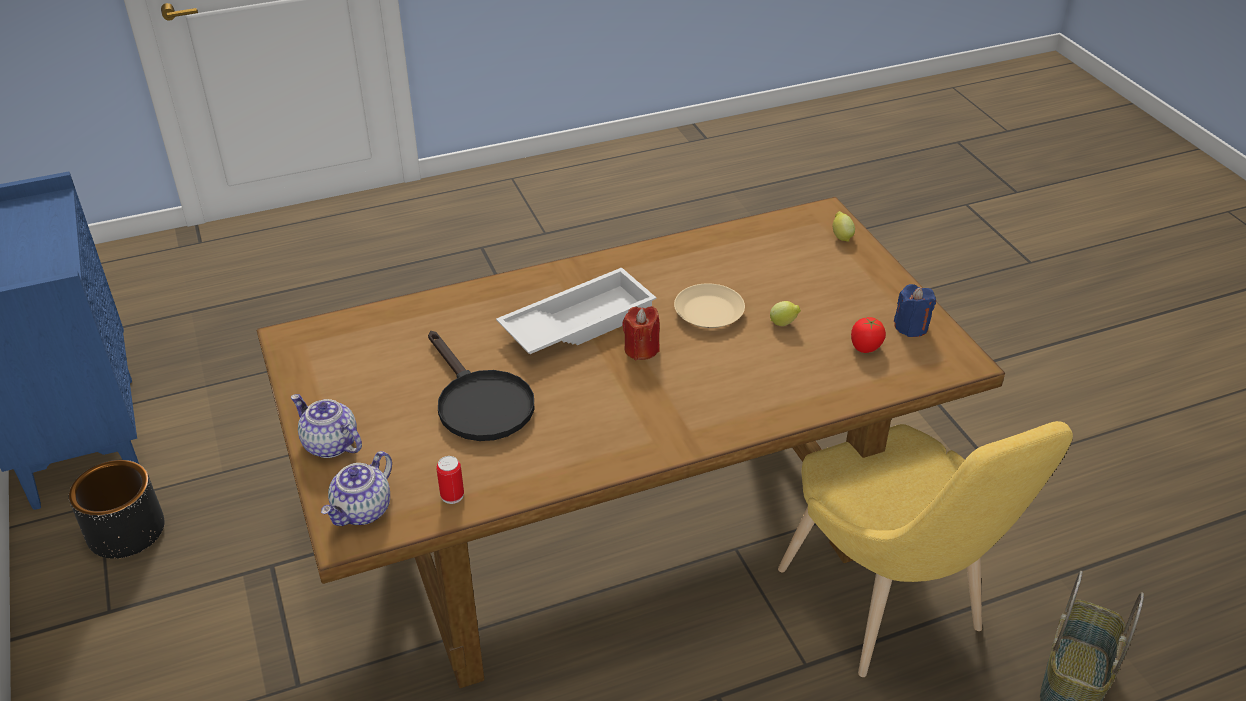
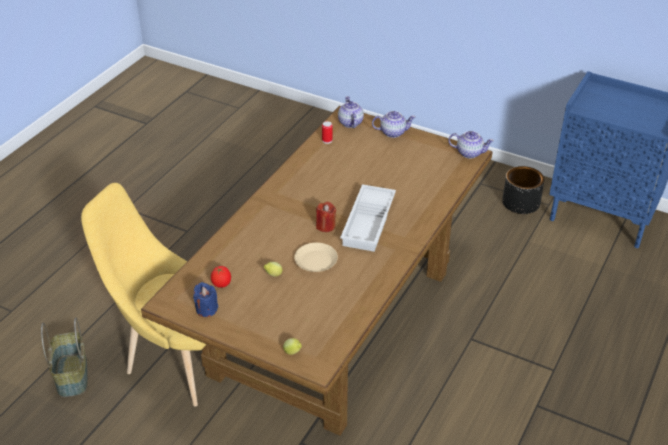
camera: 140 degrees right, 0 degrees up
(290, 342) = (469, 153): none -> teapot
(479, 402) = (362, 171): black frying pan -> none

